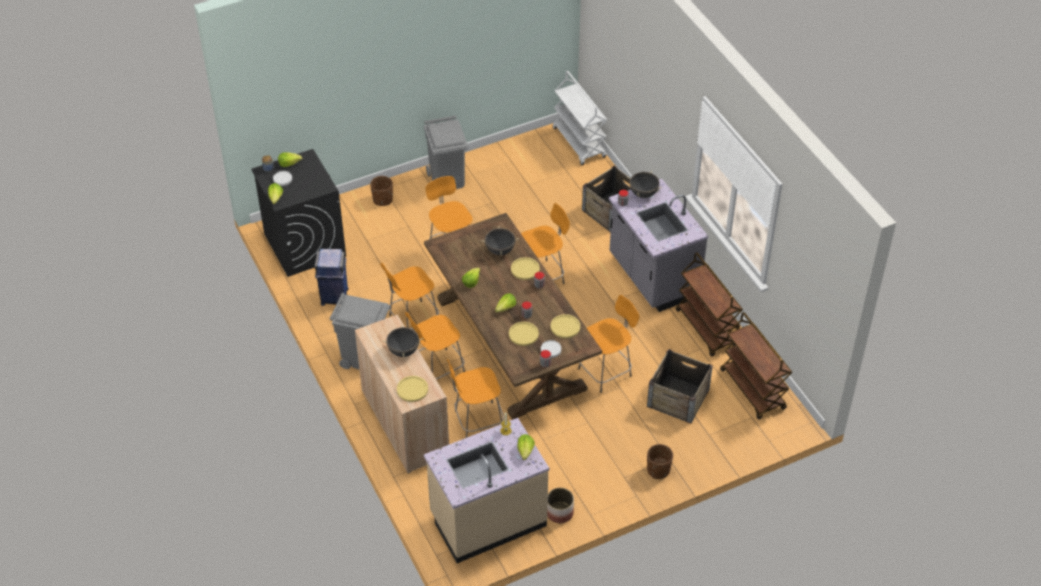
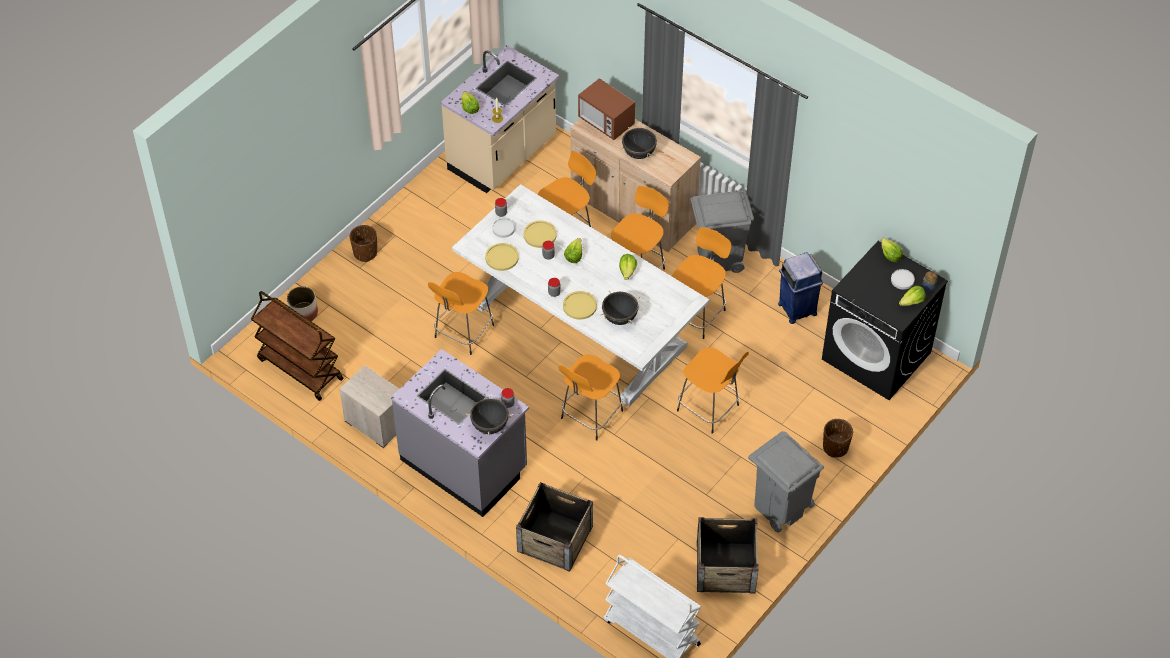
camera: 155 degrees right, 5 degrees up
(412, 389) = (606, 122): yellow plate -> microwave
(511, 344) = (578, 326): brown dining table -> white dining table
(559, 512) = (441, 184): planter -> planter (303, 313)
(678, 398) = (375, 332): crate -> crate (725, 567)
(707, 329) = (375, 422): brown cart -> nightstand

